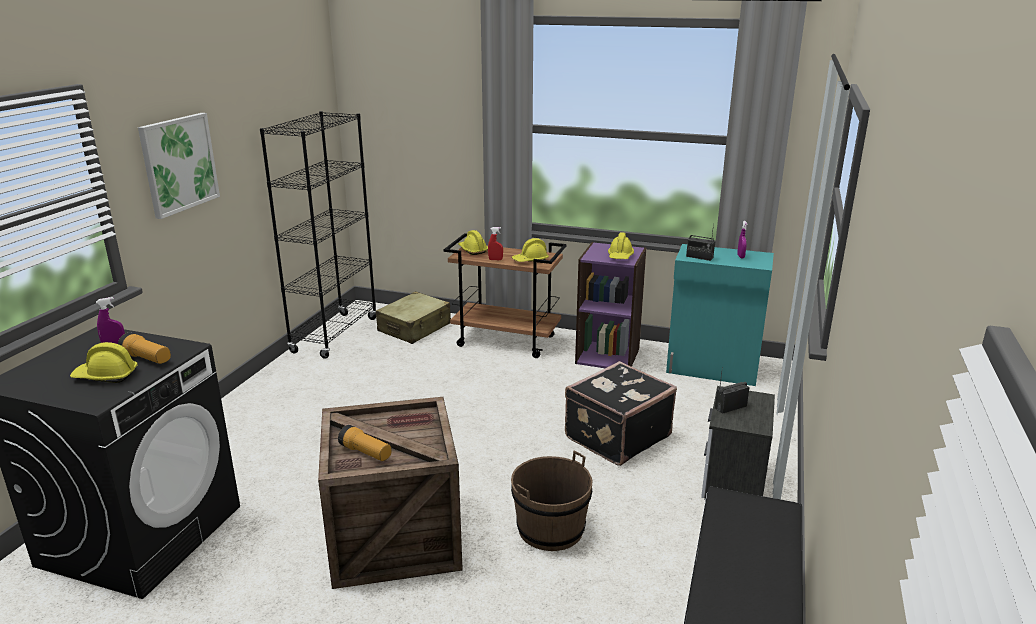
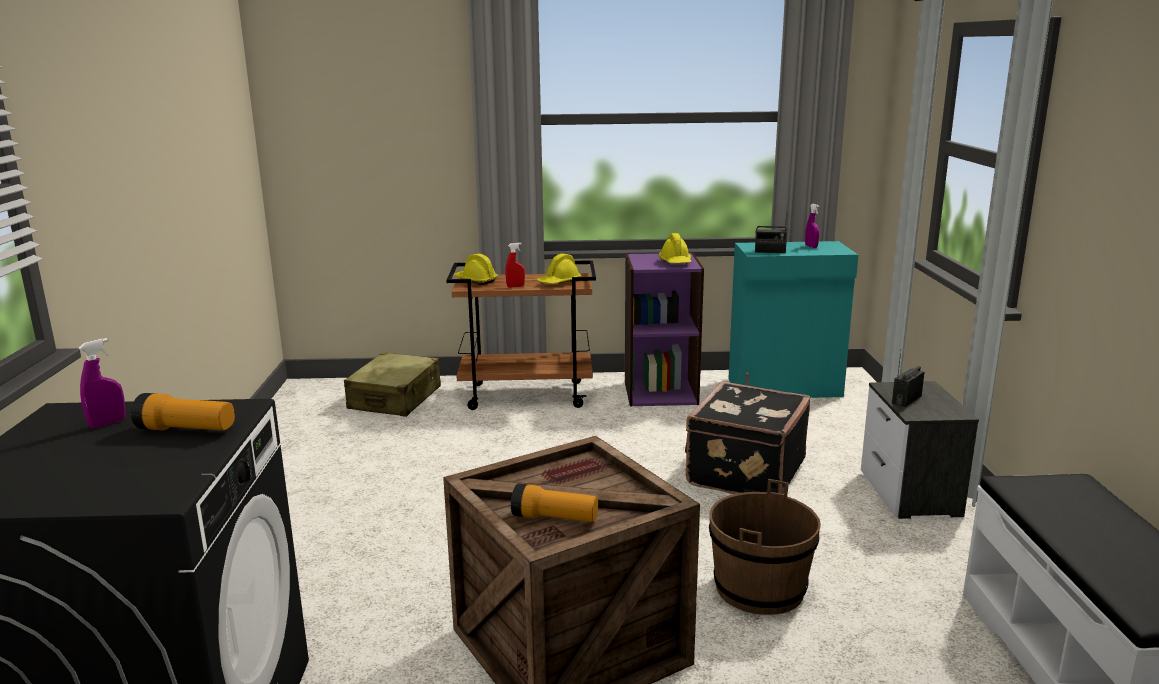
camera: 20 degrees left, 5 degrees down
(106, 376) = (138, 462): yellow hard hat -> none
(179, 164) = (102, 160): picture -> none
(335, 335) = (289, 423): black bookcase -> none

